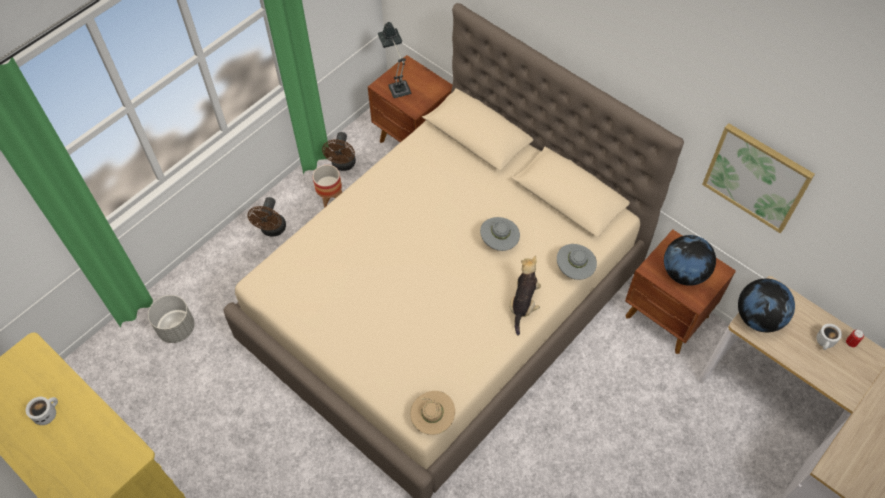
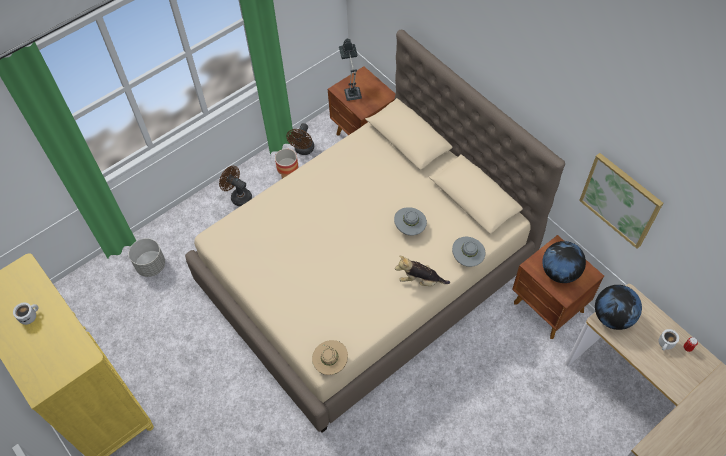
camera: 10 degrees right, 0 degrees up
(272, 230) = (238, 196): brown fan -> brown fan turned 105 degrees clockwise
(523, 304) = (420, 280): plush toy -> plush toy turned 105 degrees counterclockwise

